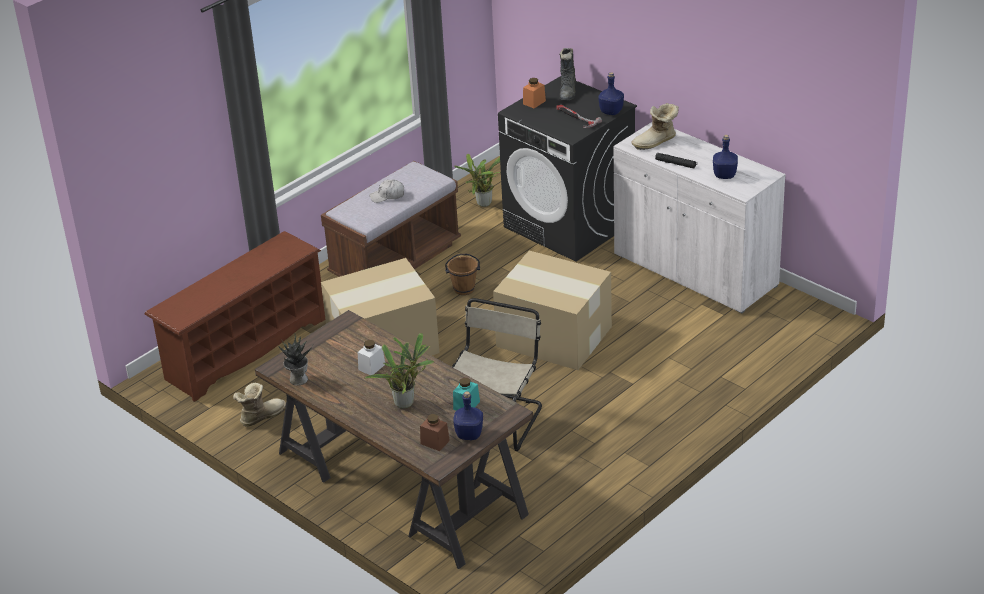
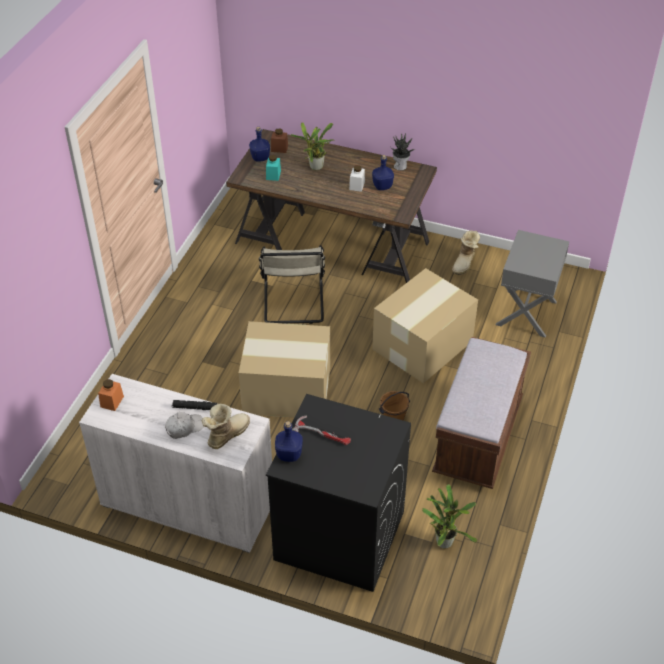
camera: 155 degrees right, 10 degrees up
(245, 348) = (527, 313): brown shoe rack -> grey nightstand
(387, 196) = (484, 381): white cap -> white cap (184, 427)
(534, 102) = (381, 448): orange jar -> orange jar (112, 401)
(568, 92) = (352, 476): black boot -> none
(725, 175) = (140, 404): blue bottle -> blue bottle (382, 186)

